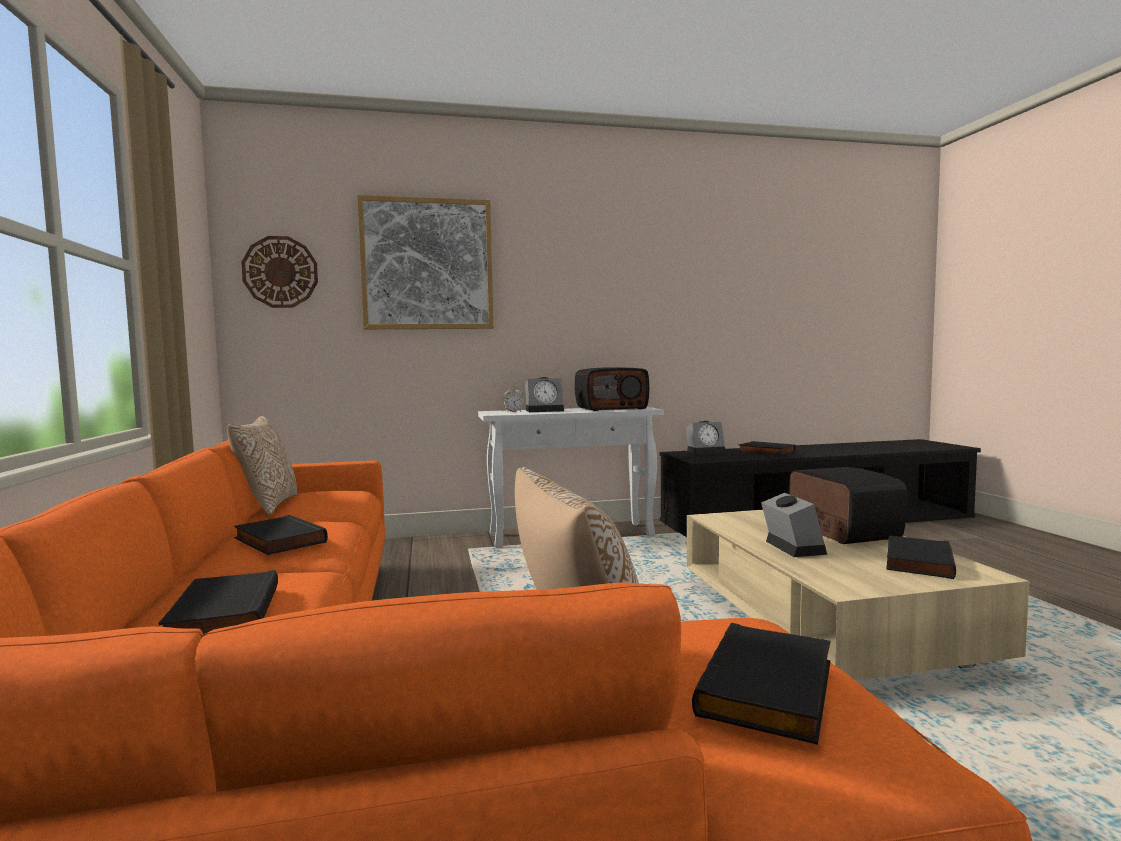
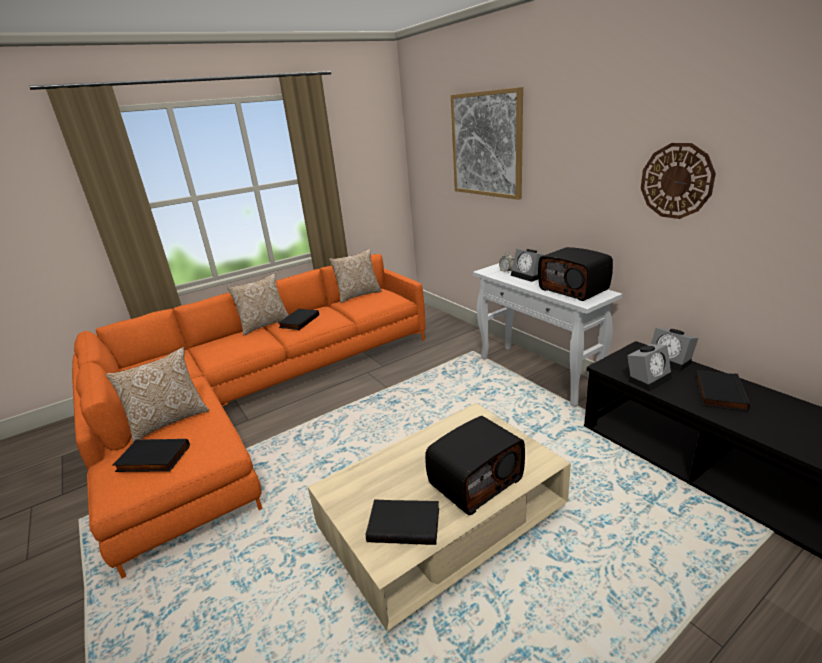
camera: 70 degrees right, 20 degrees up
(192, 573) = (264, 325): none -> pillow
(221, 612) = (220, 346): black book -> none
(280, 272) = (426, 150): wall clock -> wall clock (676, 181)
(791, 547) = (412, 459): alarm clock -> alarm clock (648, 378)

